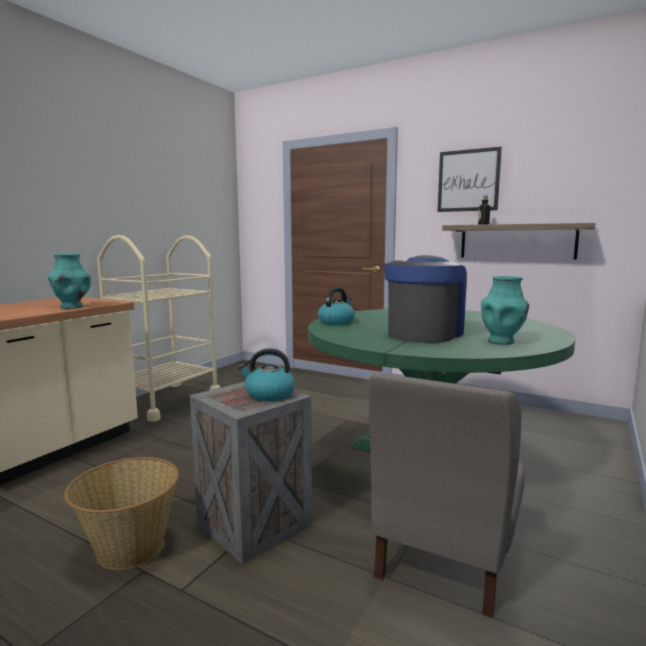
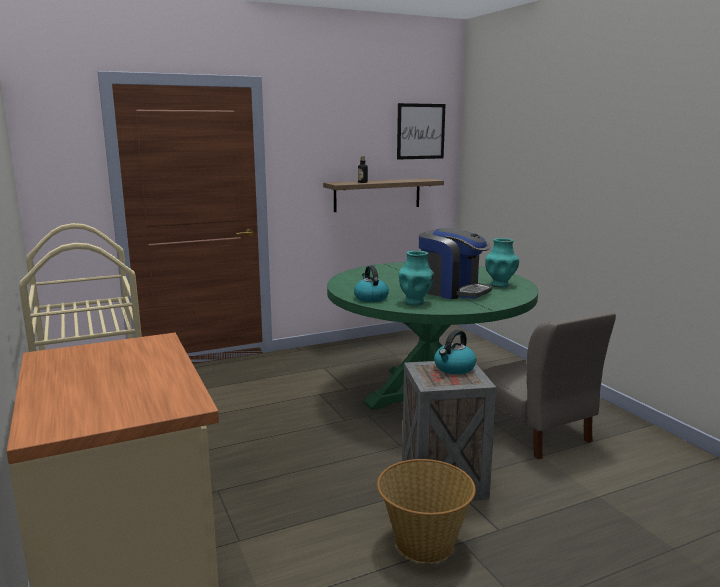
camera: 55 degrees left, 5 degrees up
(72, 307) = (162, 359): turquoise vase -> turquoise vase (415, 302)
(424, 333) = (452, 291): coffee machine -> coffee machine turned 150 degrees clockwise
(468, 180) = (335, 139): picture -> picture (420, 131)

